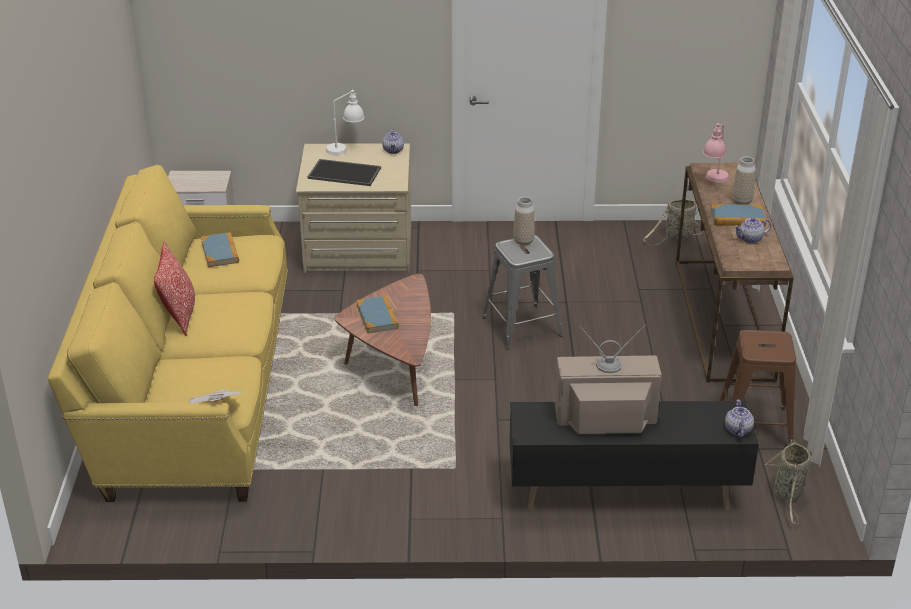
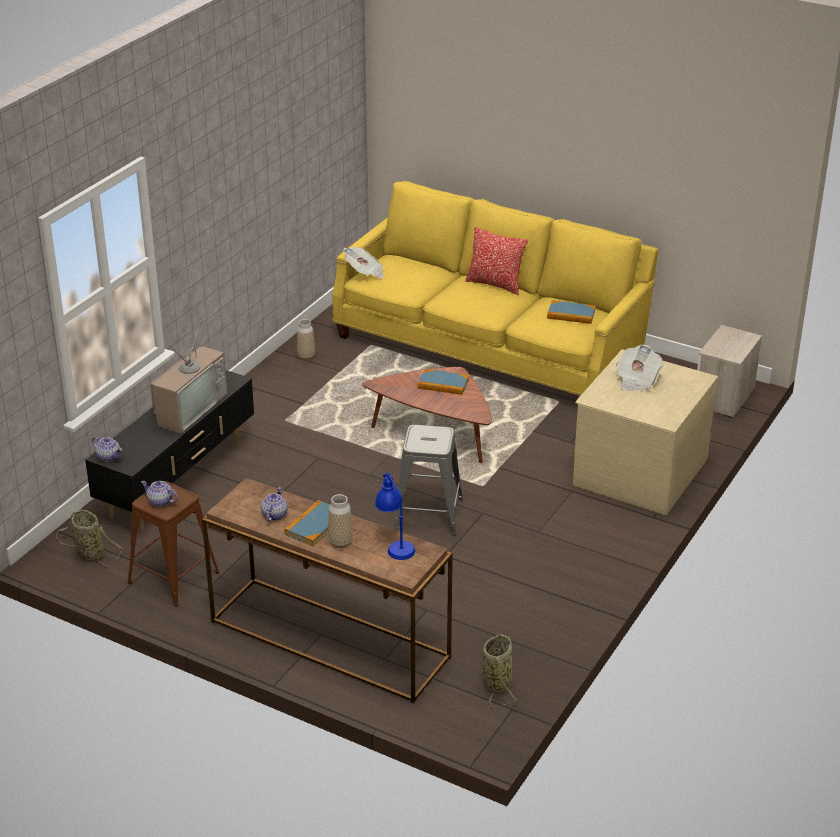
camera: 120 degrees right, 0 degrees up
(345, 173) = (636, 380): tray -> newspaper
(346, 149) = (687, 393): white table lamp -> none
(393, 150) = (664, 417): teapot -> teapot (160, 502)
(523, 241) = (441, 442): vase -> vase (306, 357)
(714, 181) = (394, 545): pink table lamp -> blue table lamp

